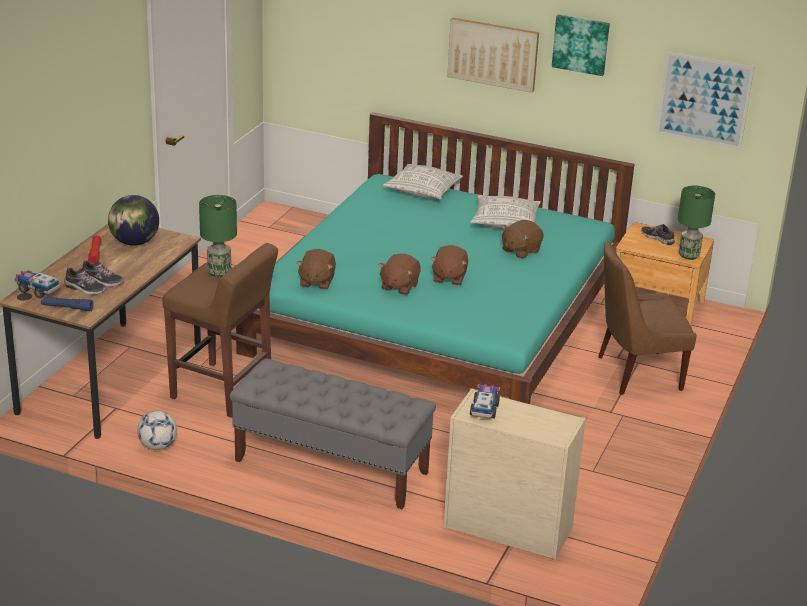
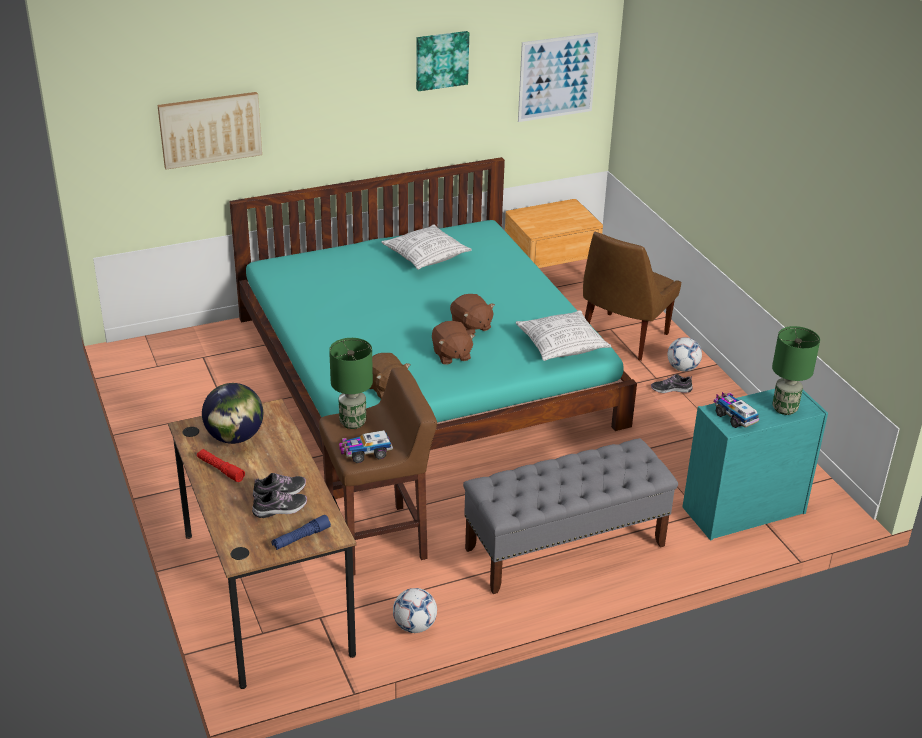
camera: 45 degrees left, 5 degrees up
(37, 290) = (240, 539): toy truck -> toy truck (365, 453)
(423, 191) = (318, 260): pillow -> pillow (562, 345)
(493, 54) = (354, 97): picture -> picture (210, 129)
(506, 527) = (742, 511): beige dresser -> turquoise dresser
(520, 251) = (478, 275): brown plush toy -> none
(647, 418) = (682, 368): none -> football
(657, 238) = (543, 216): shoe -> shoe (671, 389)
(688, 255) = (583, 220): green table lamp -> green table lamp (784, 409)

